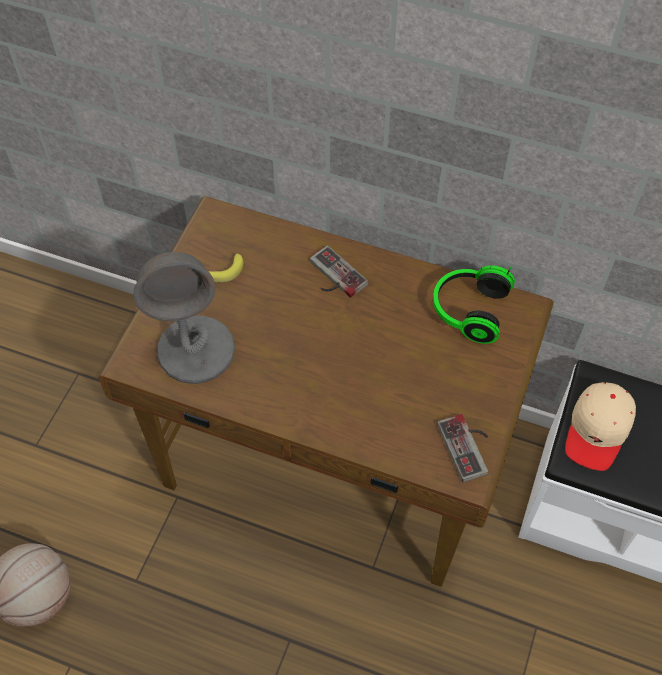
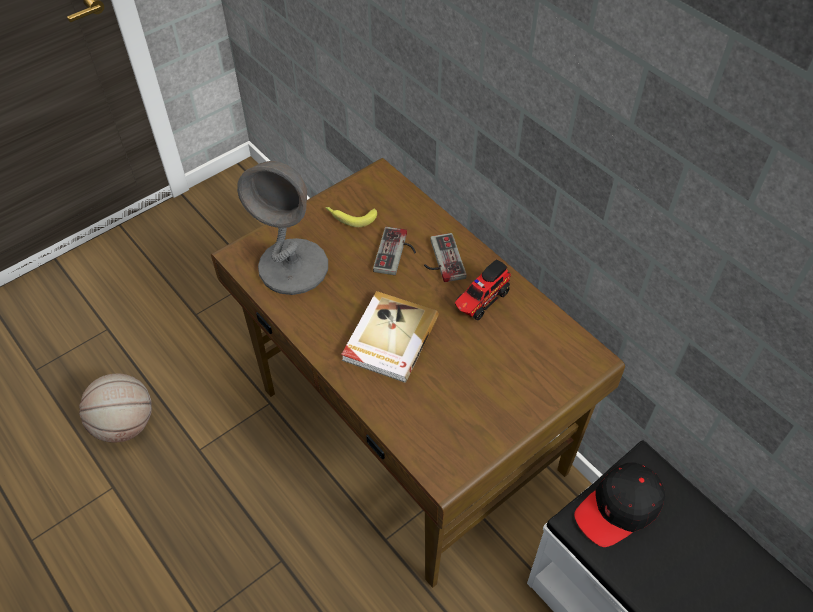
camera: 30 degrees right, 5 degrees down
(337, 377) = (389, 338): none -> book
(395, 300) = (481, 300): none -> toy truck
(468, 310) = (539, 337): headphones -> none
(469, 446) = (461, 448): game controller -> game controller (397, 253)
(598, 430) = (619, 508): beige cap -> black cap

